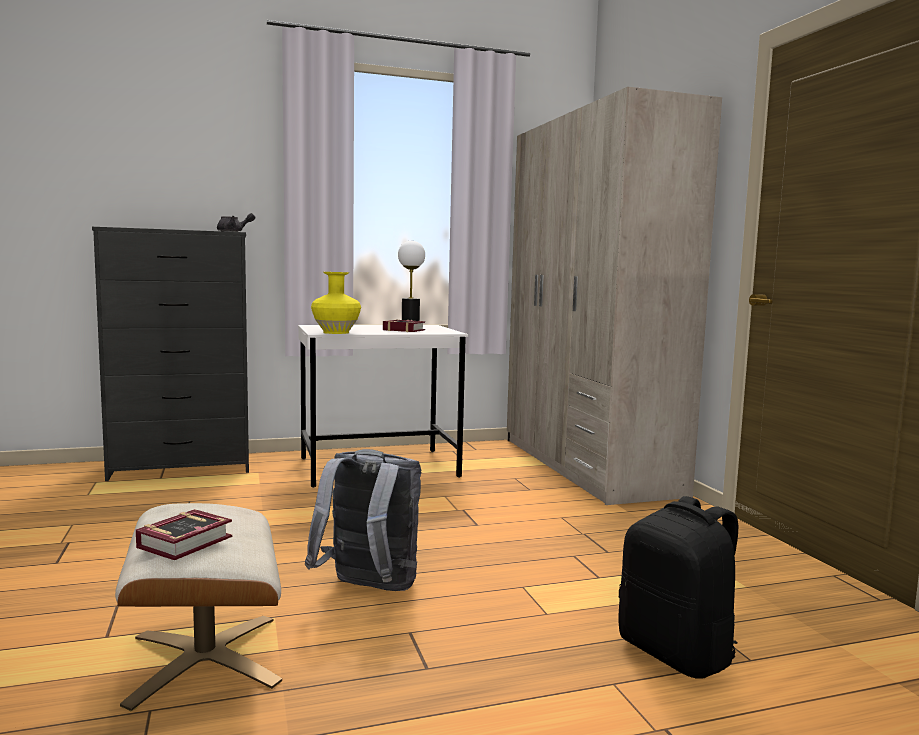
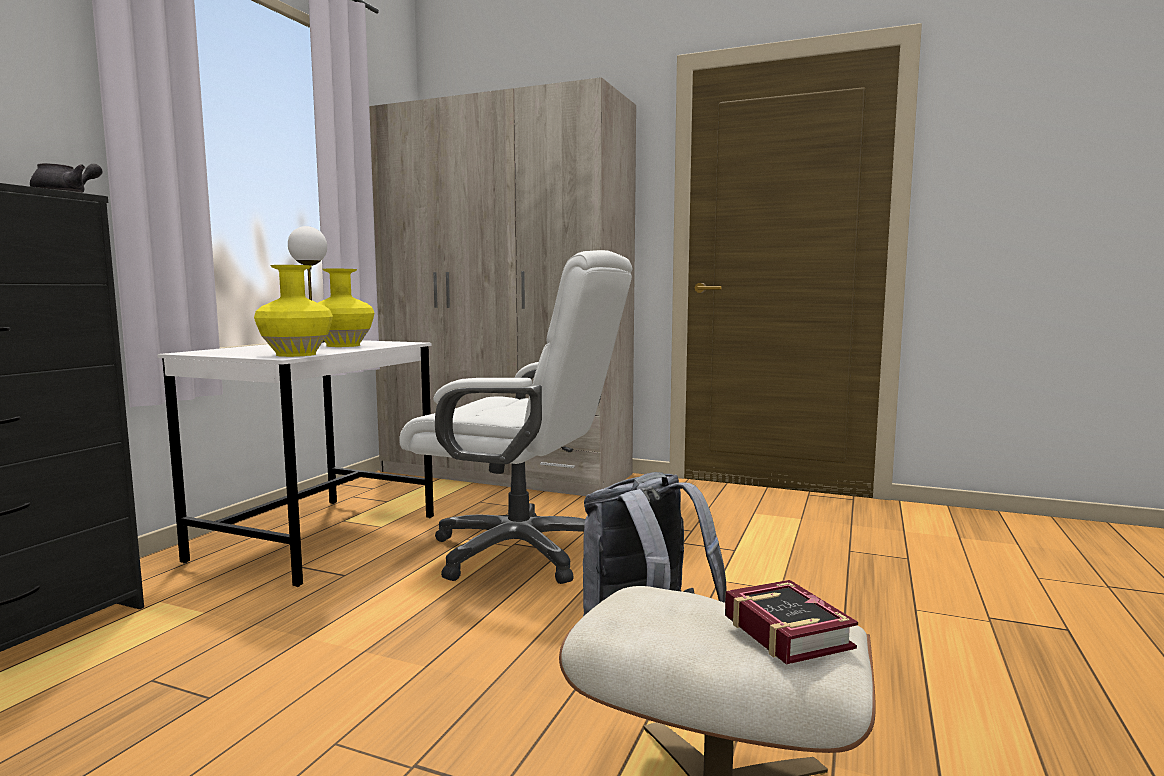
camera: 50 degrees left, 0 degrees up
(403, 330) = (342, 345): book -> yellow vase
(453, 515) = (521, 552): none -> white office chair
(677, 653) = (883, 573): black backpack -> none

